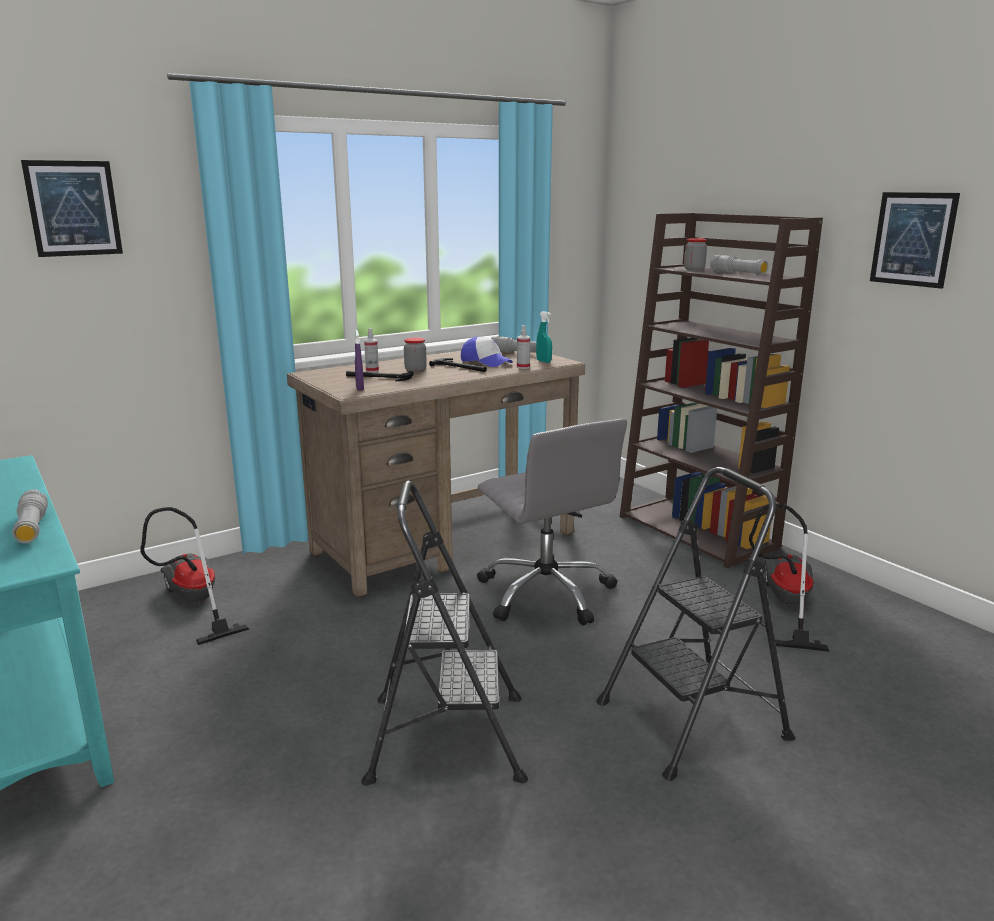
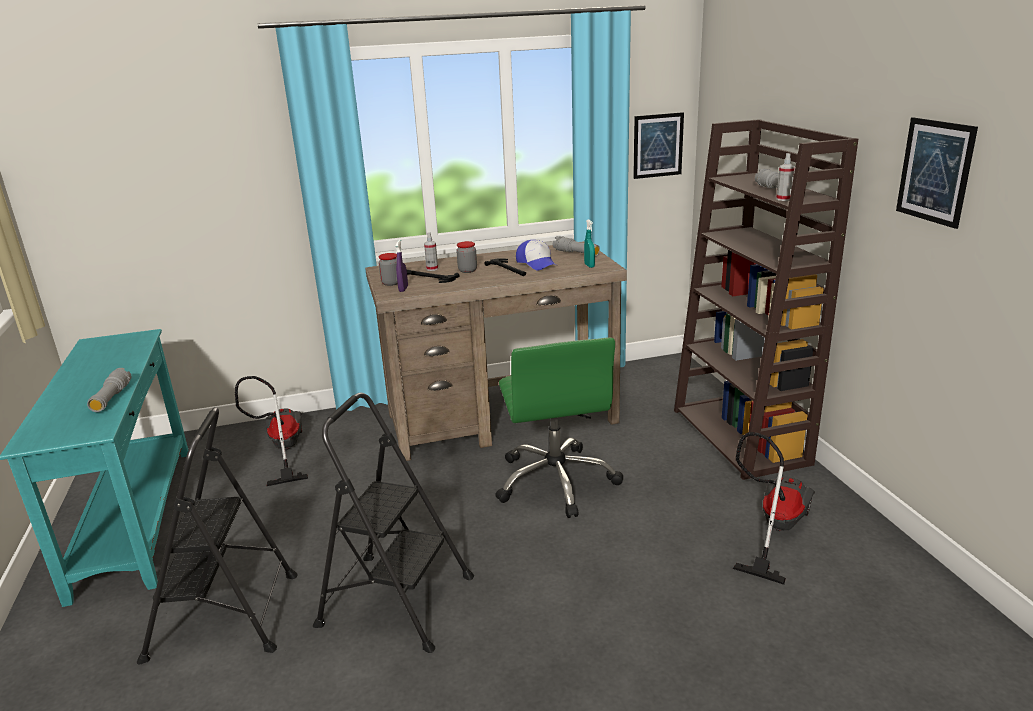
camera: 20 degrees right, 5 degrees up
(73, 208) = (194, 136): picture -> picture (658, 145)
(523, 367) = (563, 272): spray bottle -> spray bottle (783, 199)
(546, 593) = (556, 481): grey office chair -> green office chair
(694, 270) = (744, 181): jar -> jar (391, 283)
(697, 718) = (610, 626): black step ladder -> black step ladder (227, 615)

